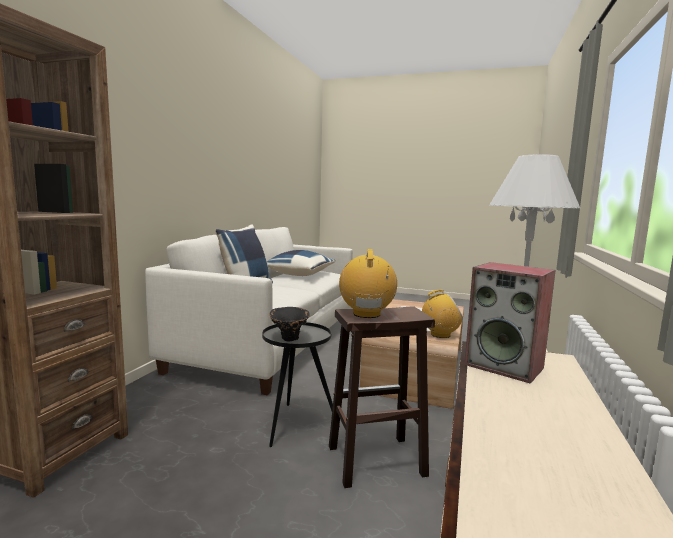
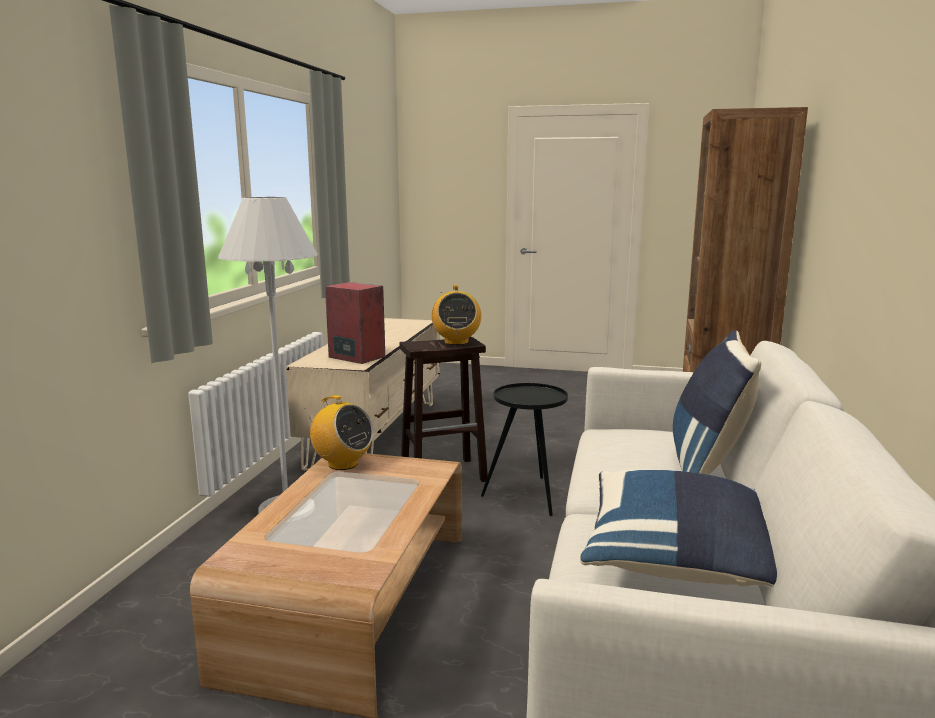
camera: 175 degrees right, 5 degrees up
(288, 340) = (534, 391): black vase -> none
(440, 335) = (342, 464): radio -> radio turned 135 degrees counterclockwise

